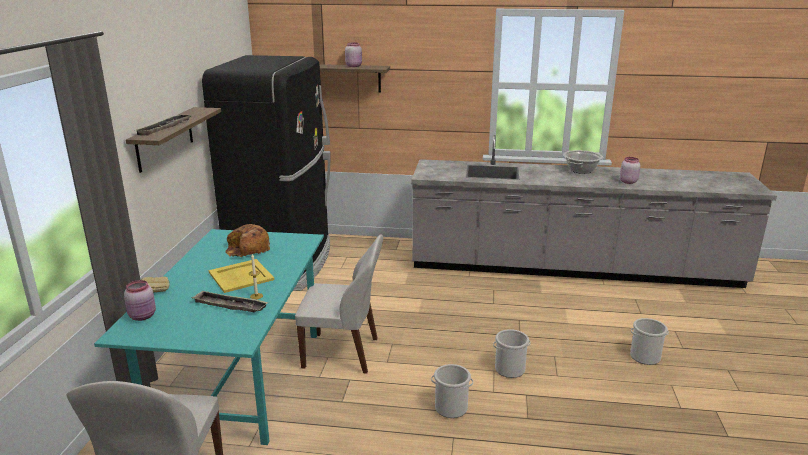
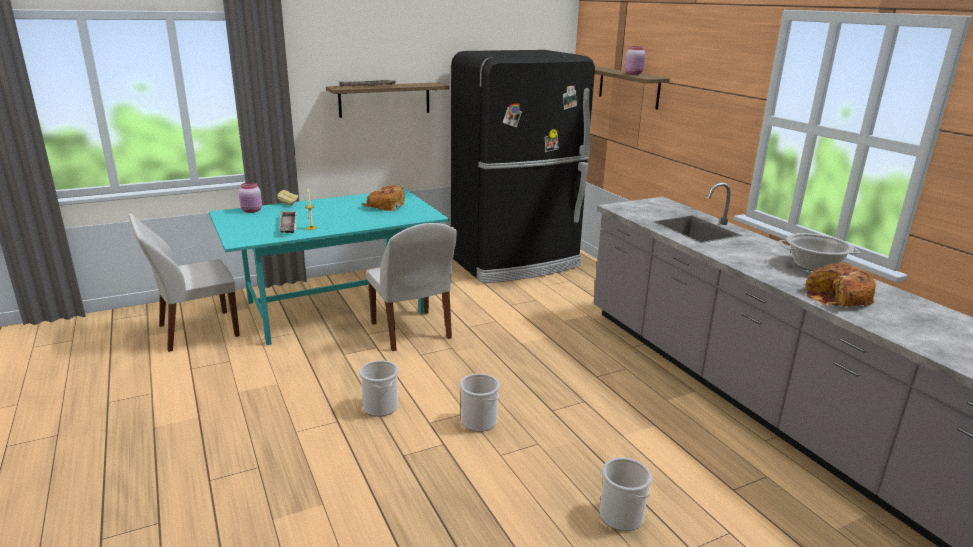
camera: 55 degrees right, 0 degrees up
(240, 276) = (338, 216): yellow tray -> none
(628, 181) = (837, 298): pink jar -> bread

